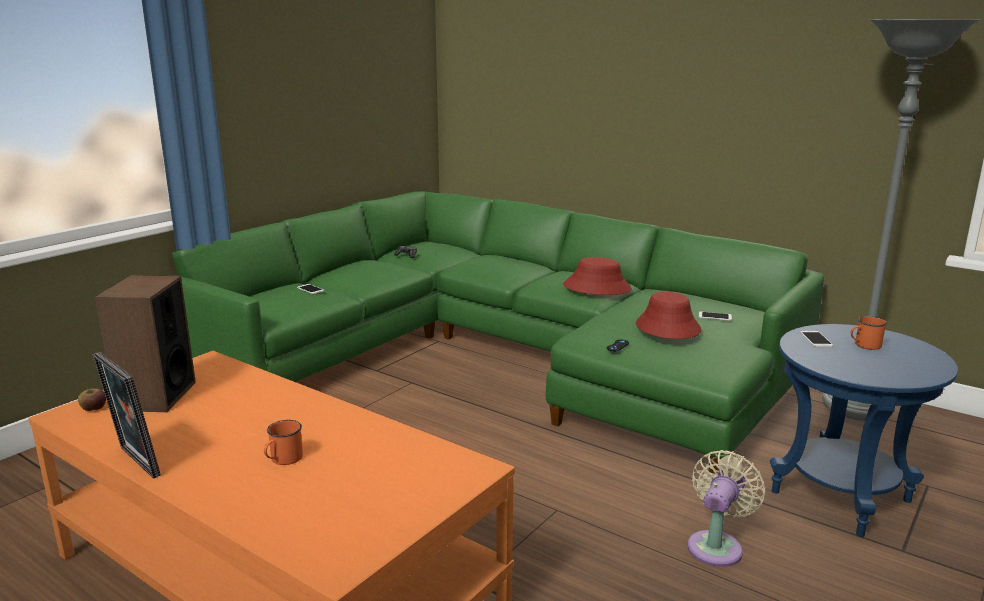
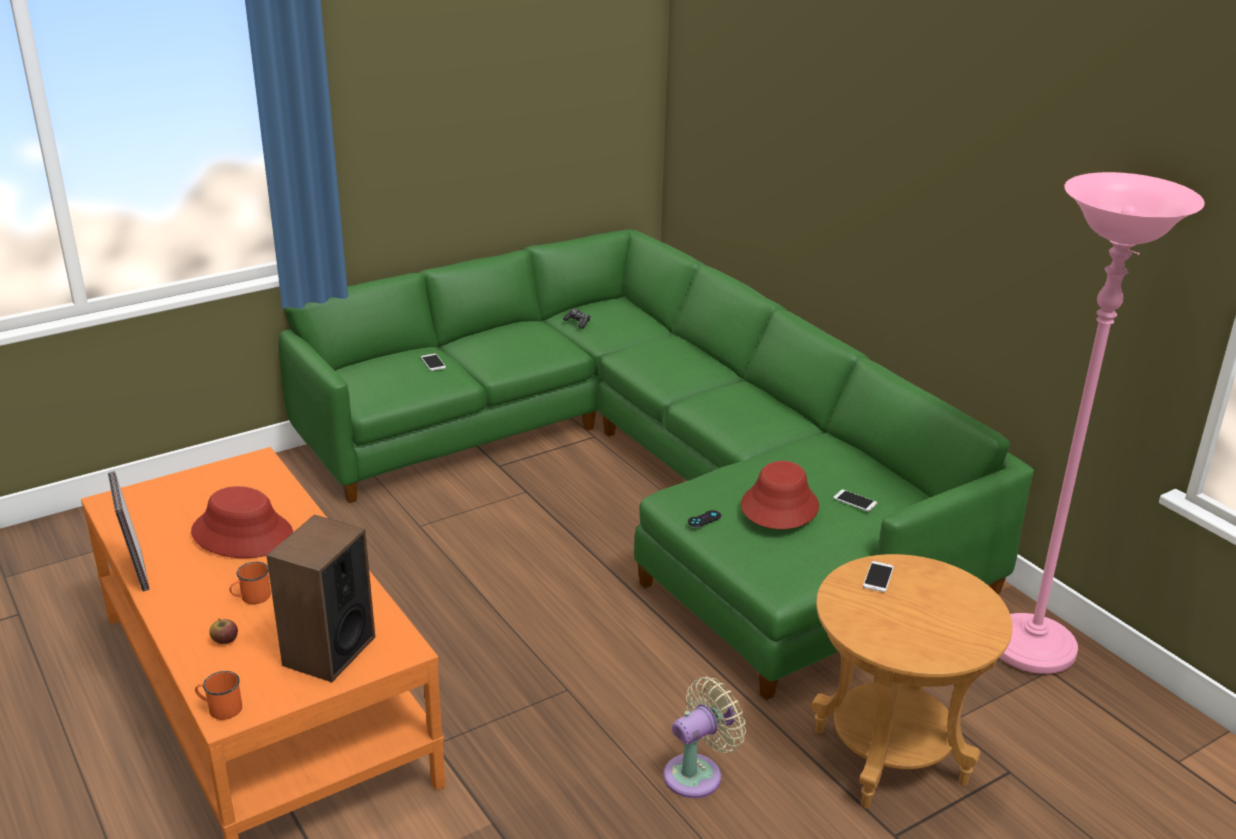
camera: 20 degrees right, 10 degrees up
(93, 409) = (134, 500): apple -> apple (225, 640)
(156, 396) = (190, 497): speaker -> speaker (328, 651)
(597, 287) = (759, 422): red hat -> red hat (243, 534)
(840, 496) = (889, 756): blue side table -> brown side table
(856, 407) = (1032, 648): grey floor lamp -> pink floor lamp
(864, 345) = (925, 599): orange mug -> orange mug (220, 708)

